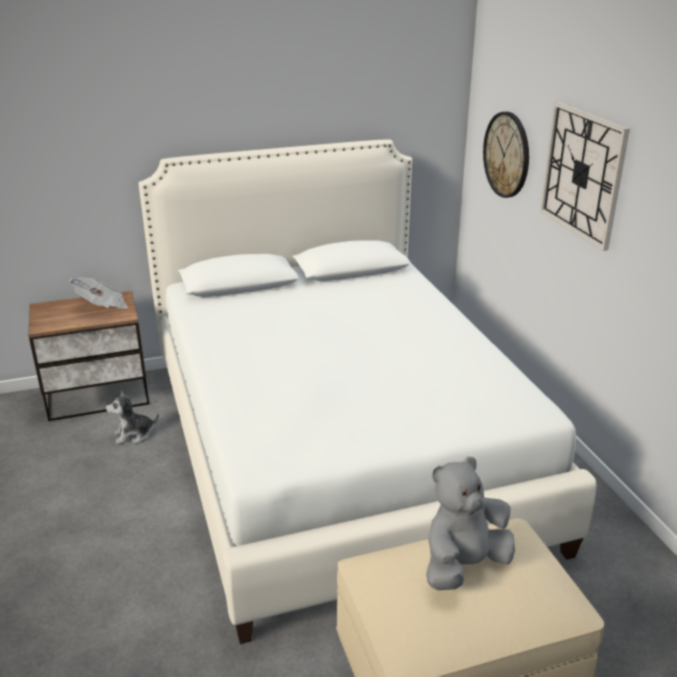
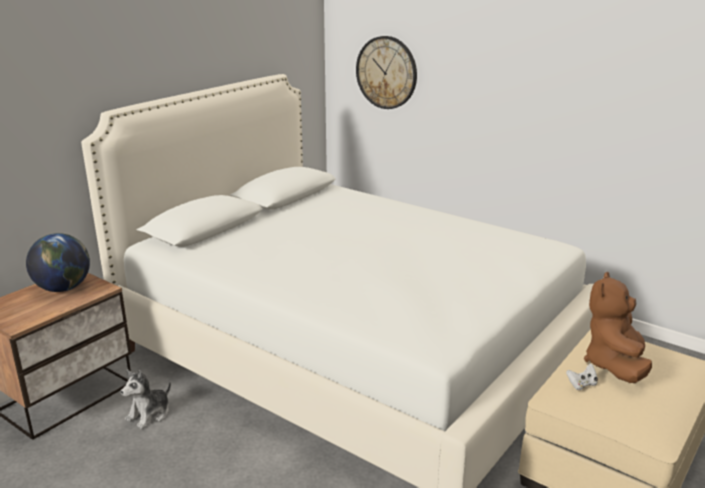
camera: 35 degrees left, 5 degrees down
(102, 306) = (63, 288): newspaper -> globe
(399, 567) = (581, 385): none -> white game controller
(463, 565) = (614, 365): grey plush toy -> brown plush toy
(582, 174) = (486, 68): wall clock -> none

